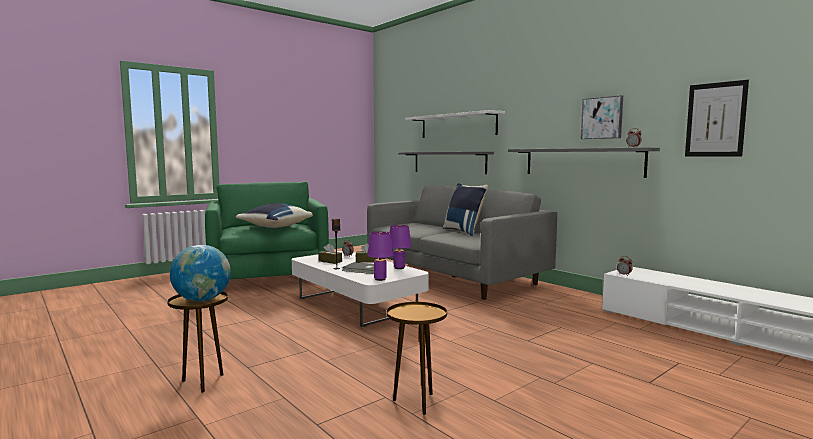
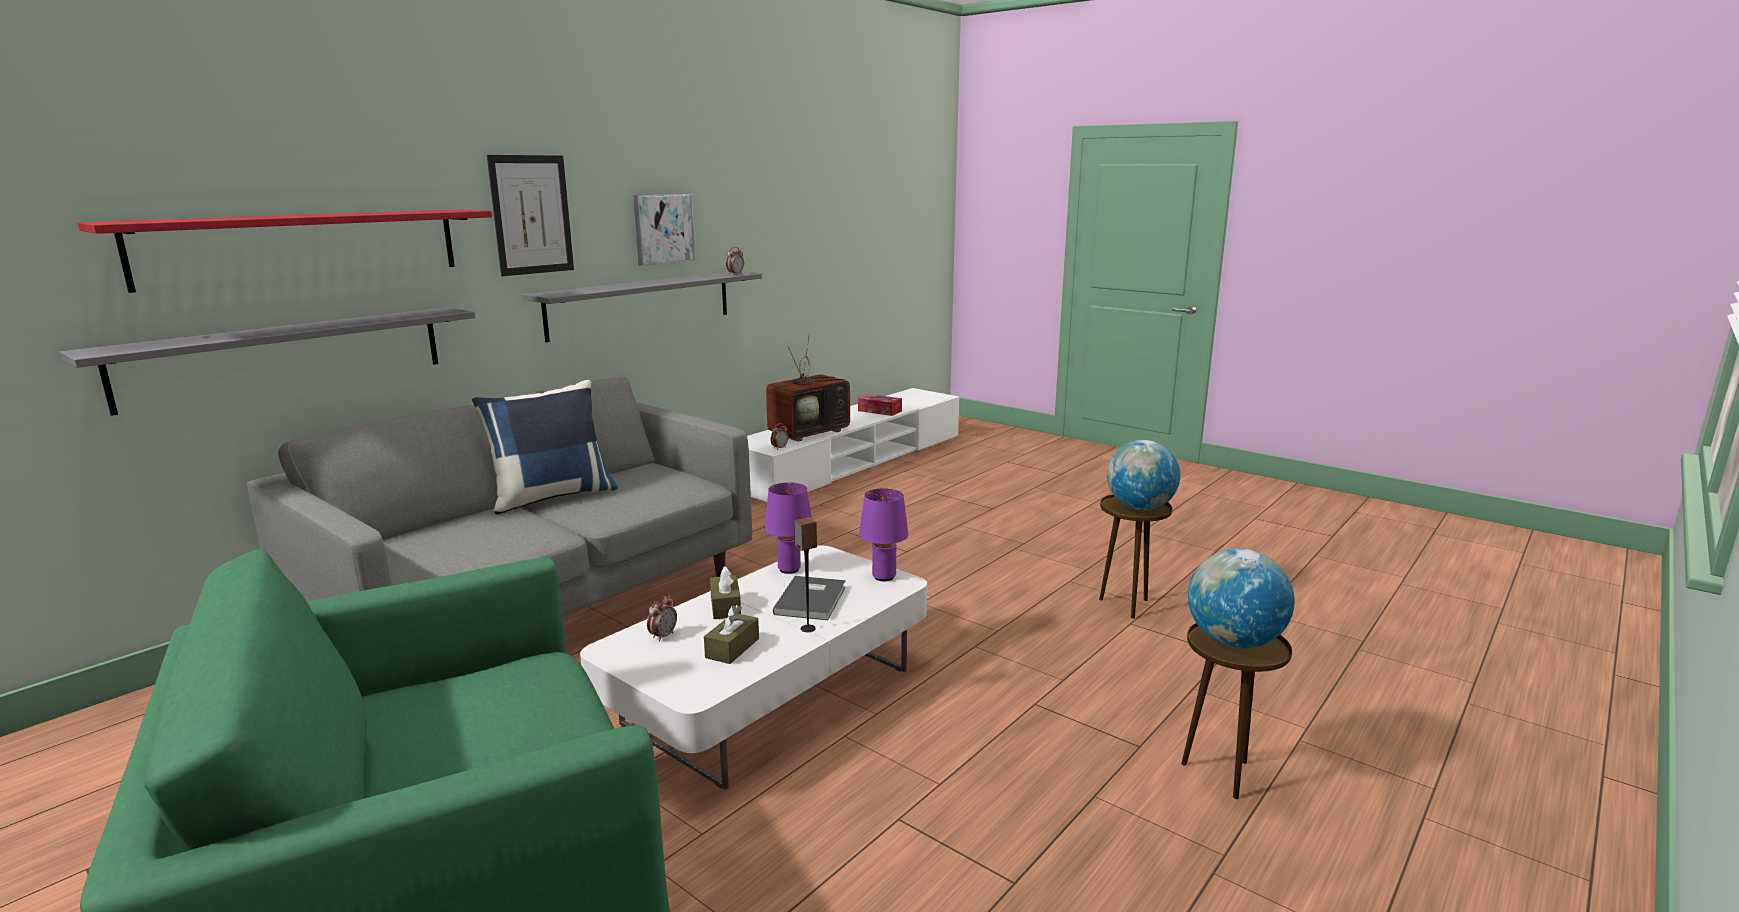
camera: 100 degrees left, 10 degrees up
(274, 227) = (518, 710): blue pillow -> none
(416, 314) = (1139, 508): none -> globe
(457, 125) = (304, 246): white shelf -> red shelf
(678, 281) = (809, 432): none -> television
(715, 119) = (781, 232): picture -> picture (531, 215)
(791, 302) = (879, 411): none -> tissue box

